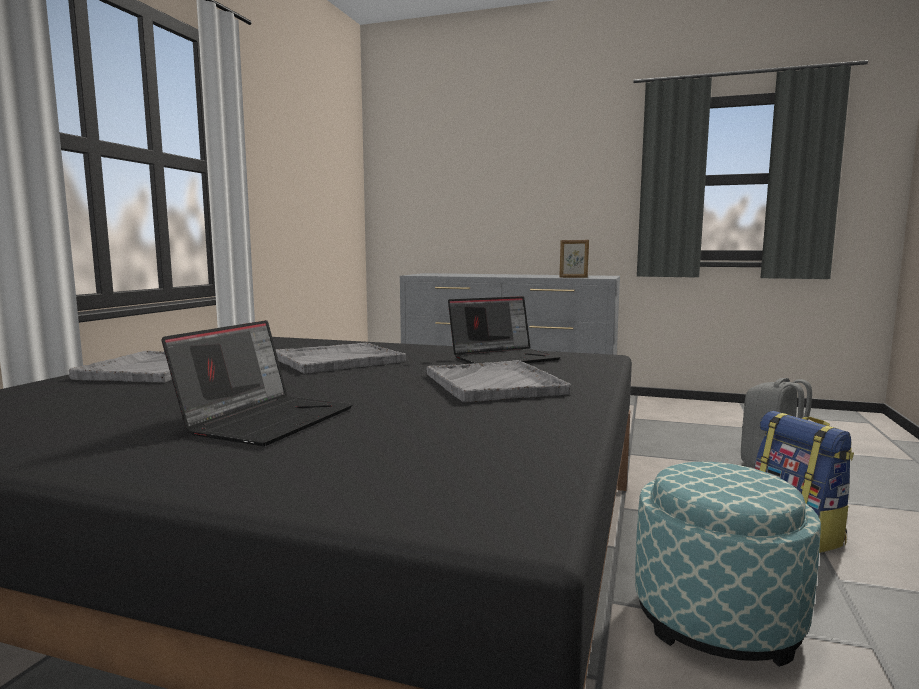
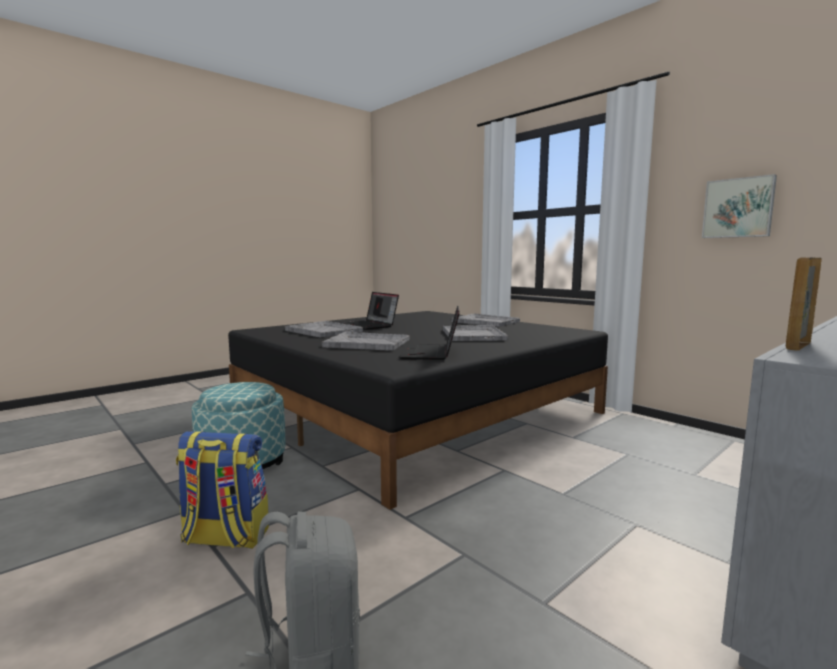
camera: 120 degrees right, 0 degrees up
(286, 191) = (738, 208): none -> picture
(405, 435) = (323, 331): none -> grey tray

